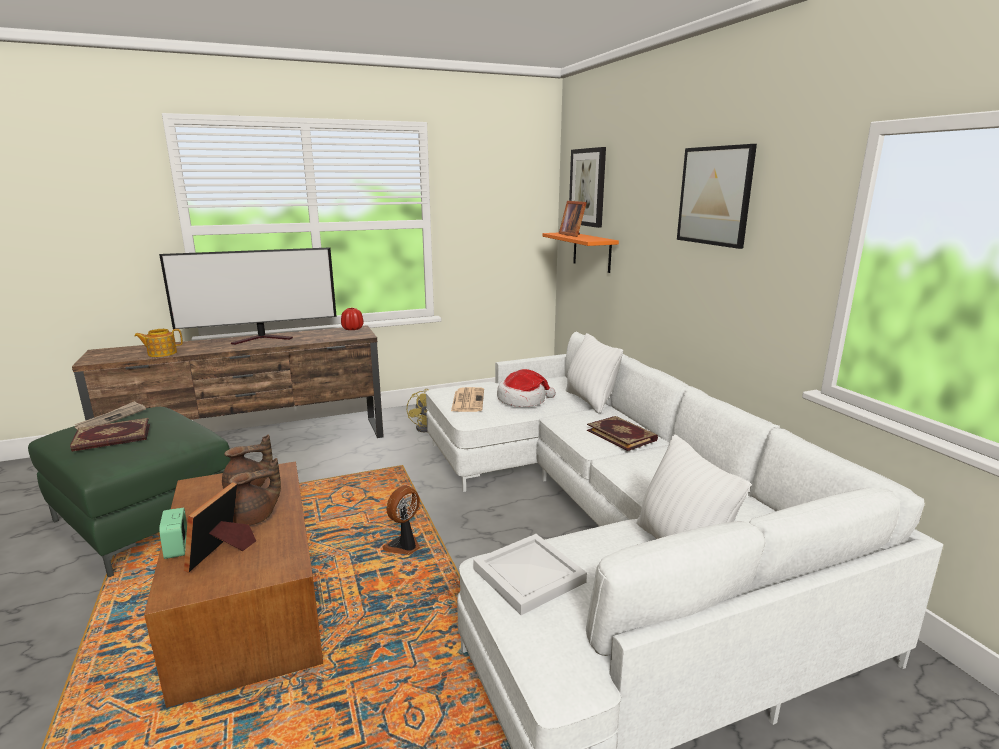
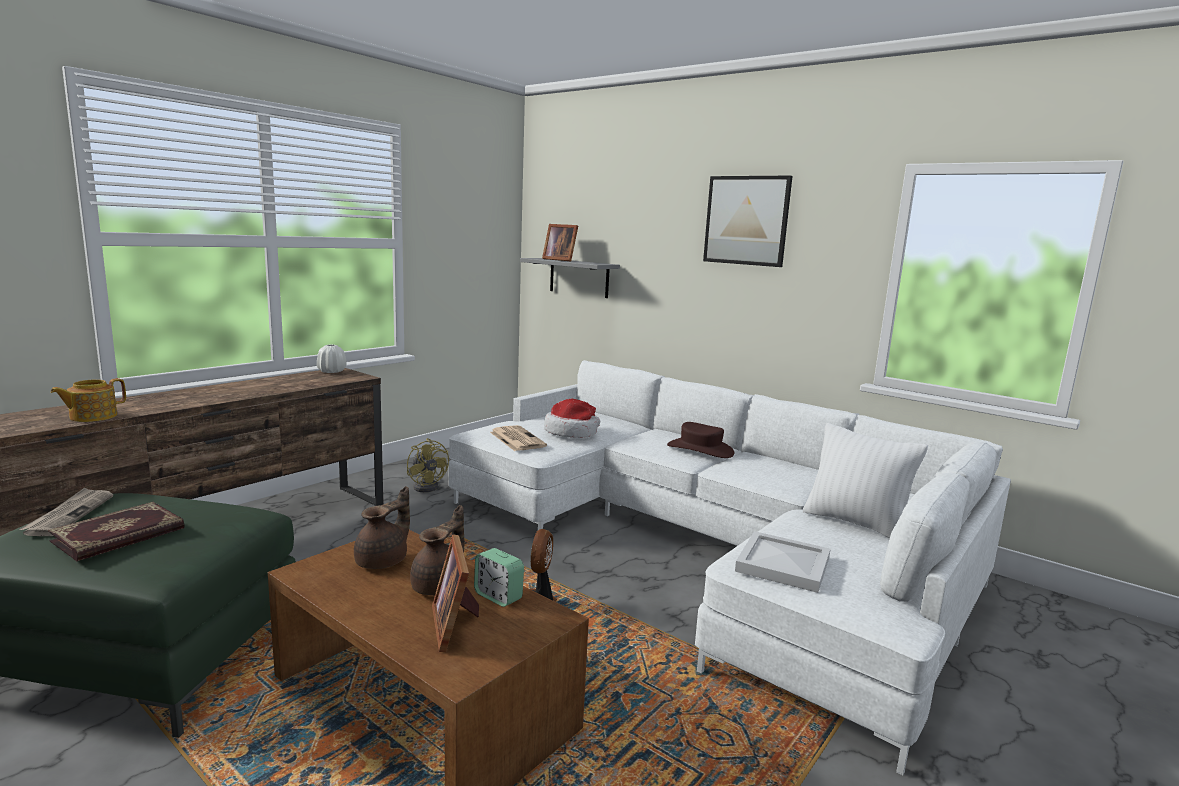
camera: 30 degrees left, 5 degrees down
(177, 548) = (391, 635): alarm clock -> alarm clock (498, 596)
(264, 339) = (226, 389): television -> none
(352, 329) = (331, 371): red vase -> white vase
(588, 187) = (570, 211): picture -> none
(590, 401) = (633, 426): white pillow -> none
(592, 252) = (579, 277): orange shelf -> grey shelf
(622, 435) = (700, 449): book -> brown hat

